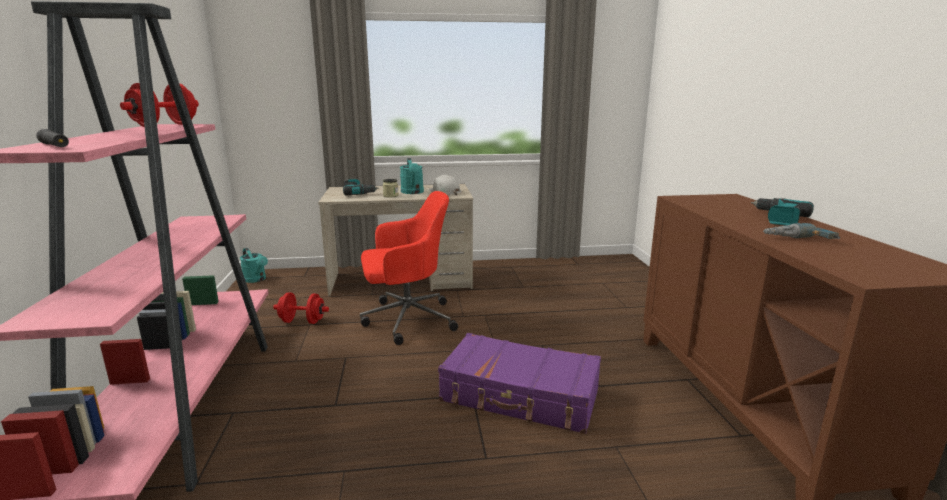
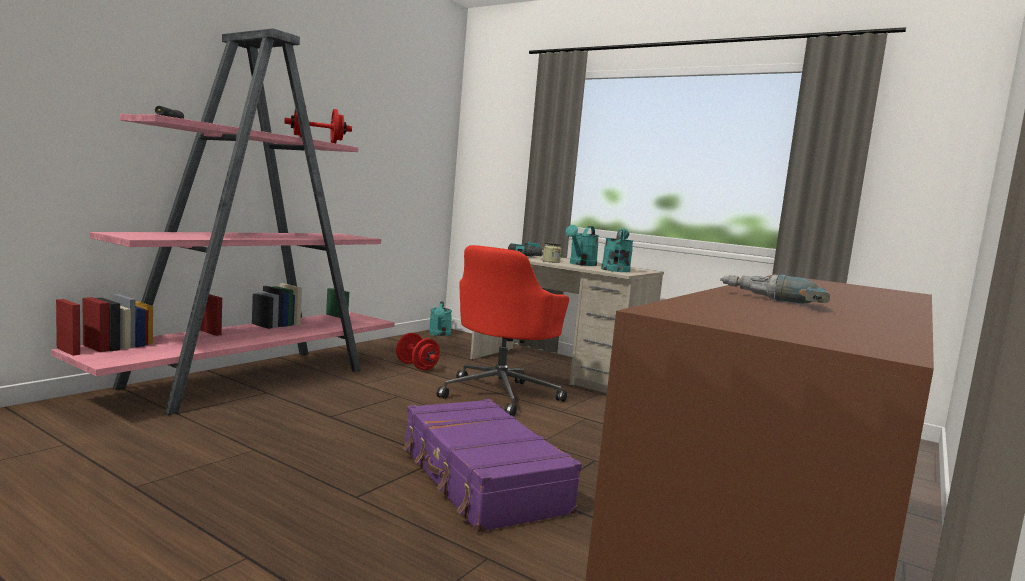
camera: 40 degrees right, 10 degrees down
(406, 319) = (501, 394): red office chair -> red office chair turned 90 degrees clockwise
(445, 192) = (616, 269): white hard hat -> turquoise watering can
(778, 219) = (857, 300): power drill -> none

